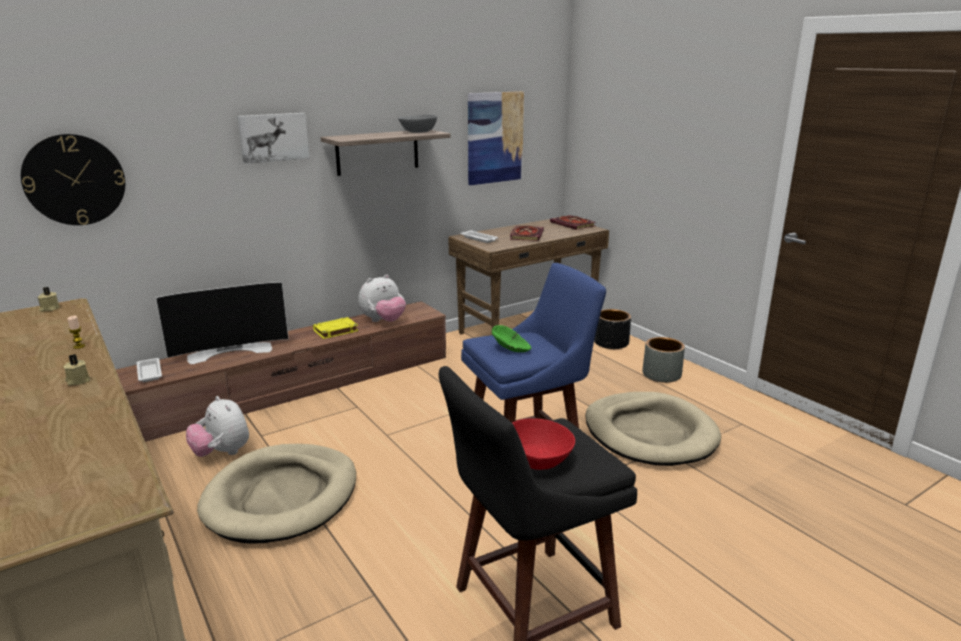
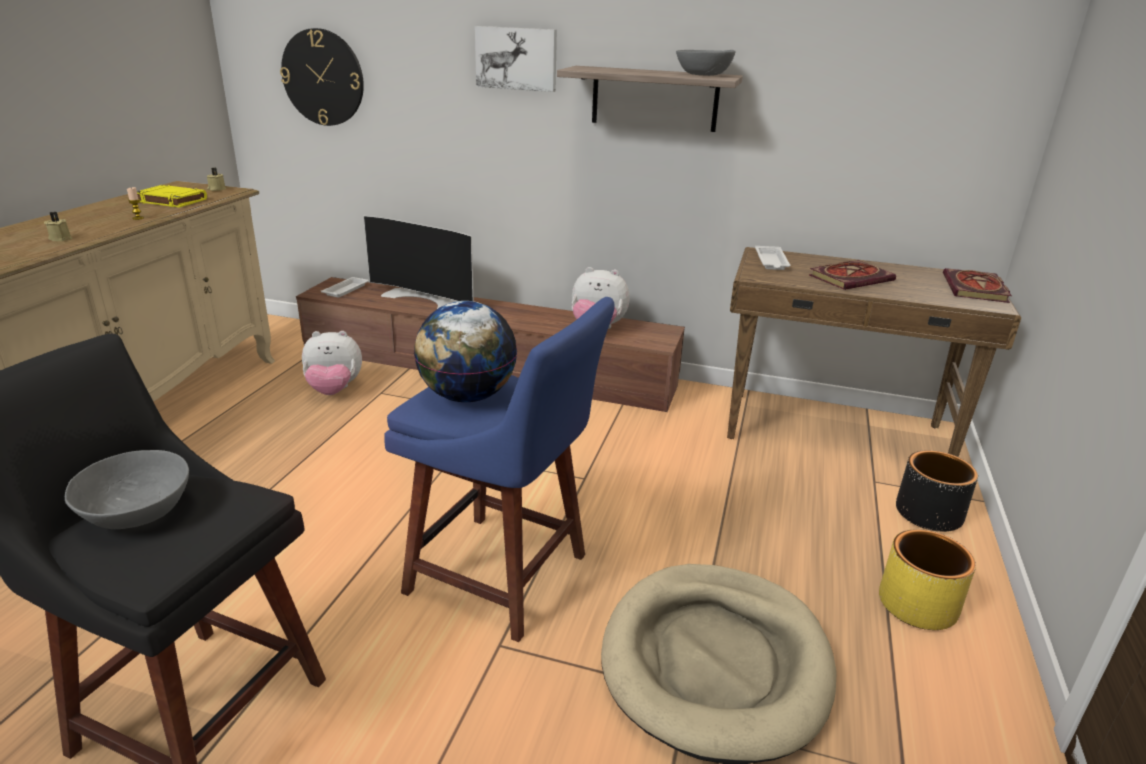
camera: 50 degrees right, 5 degrees up
(222, 453) = (334, 390): plush toy -> plush toy turned 105 degrees counterclockwise
(282, 497) = (290, 451): beige dog bed -> none
(335, 331) = (535, 319): yellow book -> yellow book (171, 201)
(495, 138) = (871, 106): picture -> none
(511, 349) = (466, 396): green bowl -> globe
(537, 460) = (138, 513): red bowl -> grey bowl
(661, 375) = (917, 605): grey planter -> yellow planter

